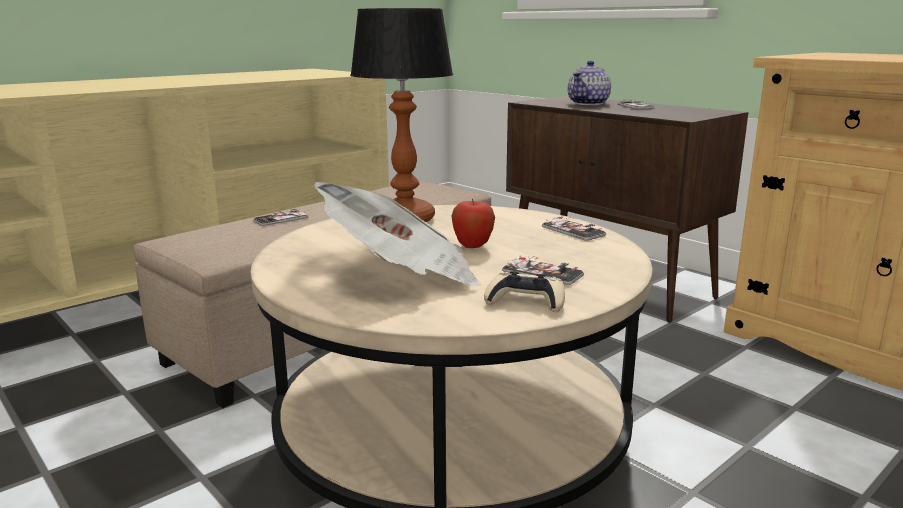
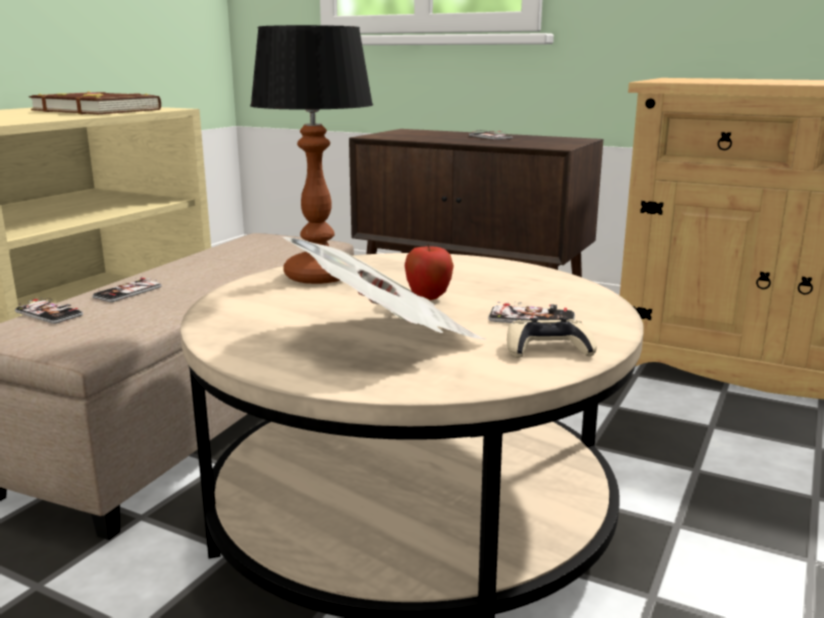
camera: 20 degrees left, 0 degrees up
(306, 74) = (97, 110): none -> brown book
(573, 231) = (512, 271): phone -> phone (49, 313)
(589, 103) = (438, 136): teapot -> none

